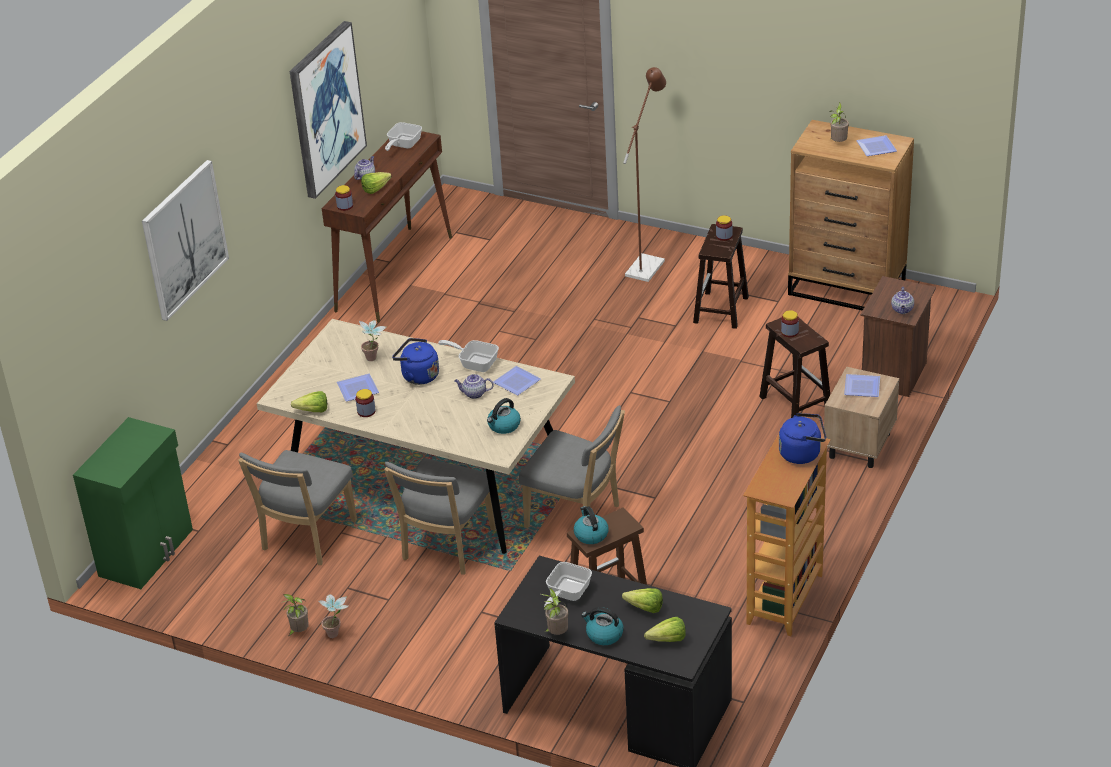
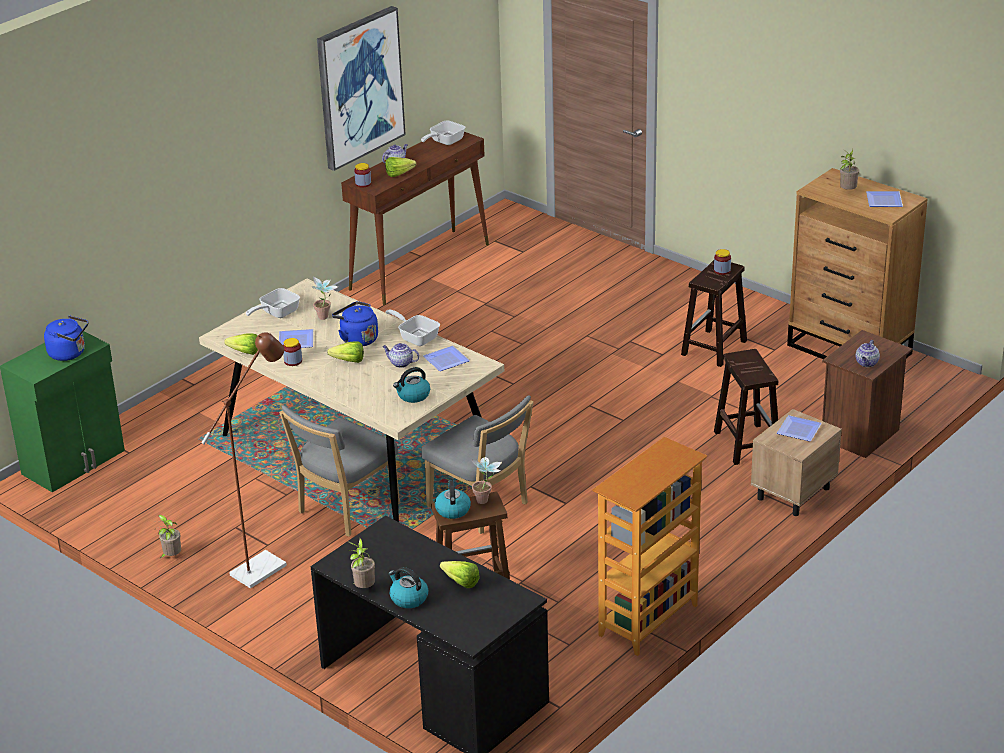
camera: 15 degrees right, 5 degrees down
(184, 239) = (166, 171): picture -> none
(306, 538) = (221, 477): grey chair -> none
(337, 634) = (204, 565): potted plant -> potted plant (486, 501)
(566, 594) = (392, 555): frying pan -> frying pan (276, 313)
(648, 264) = (662, 296): brown floor lamp -> brown floor lamp (265, 565)
(664, 640) = (464, 615): lettuce -> lettuce (346, 361)
(789, 332) = (743, 365): jar -> none
(802, 453) = (672, 463): blue kettle -> blue kettle (69, 353)

